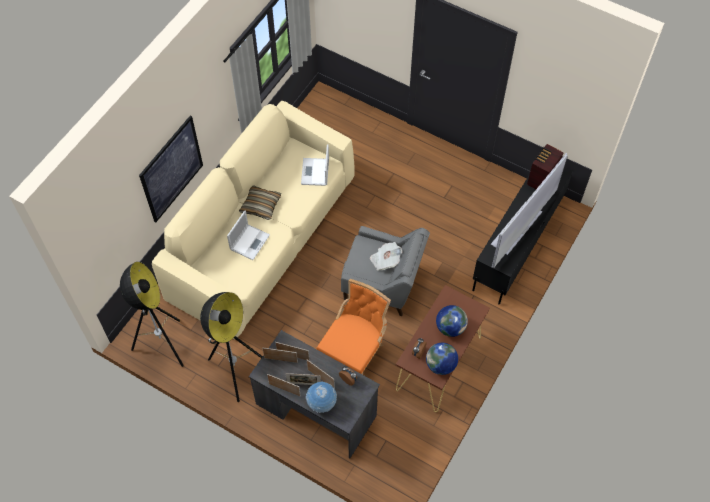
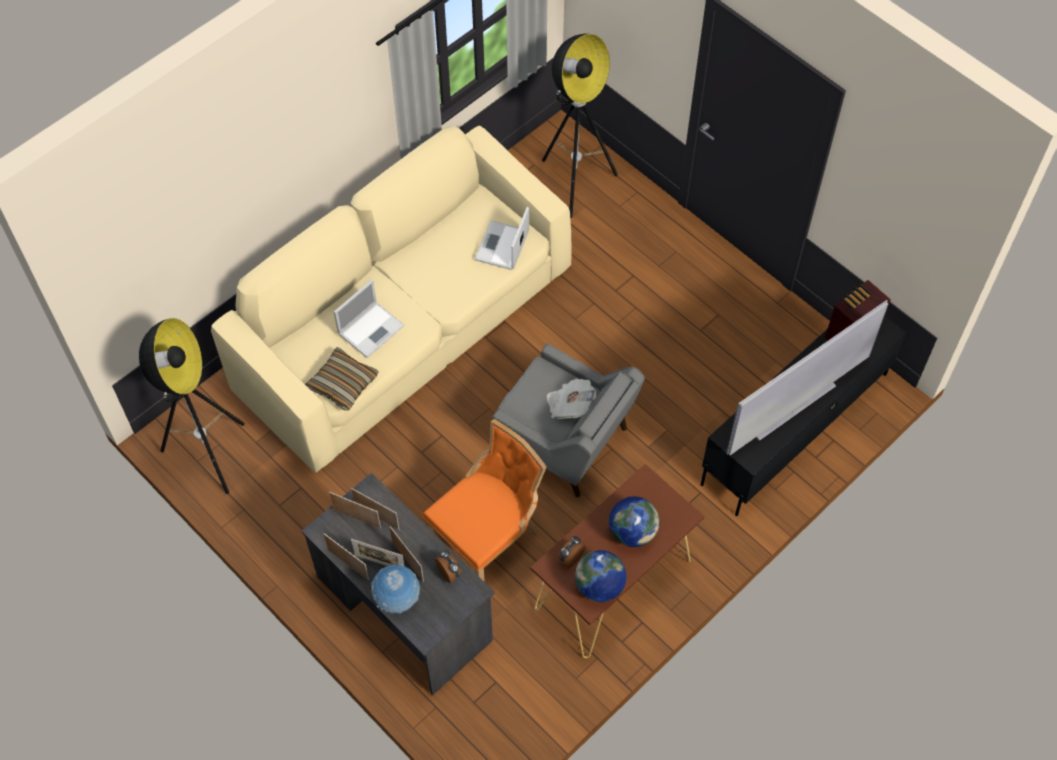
camera: 15 degrees right, 0 degrees up
(171, 169) = (269, 192): picture -> none
(235, 372) = (302, 521): floor lamp -> floor lamp (574, 182)
(261, 205) = (405, 278): pillow -> pillow (343, 384)

